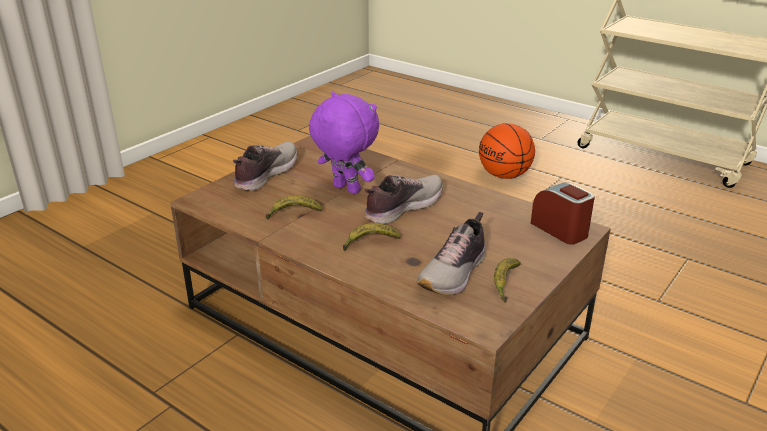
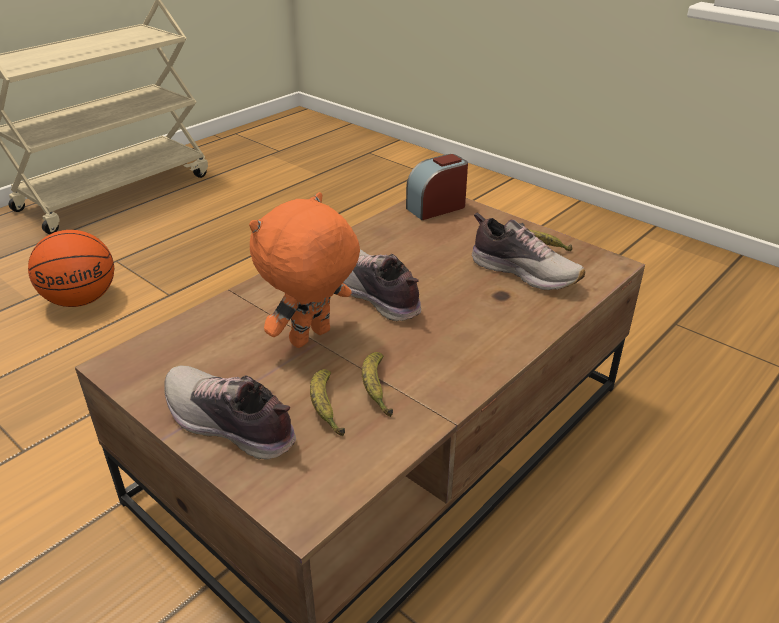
camera: 85 degrees left, 5 degrees up
(345, 189) = (311, 339): purple plush toy -> orange plush toy
(370, 242) = (460, 323): banana -> banana (326, 408)

